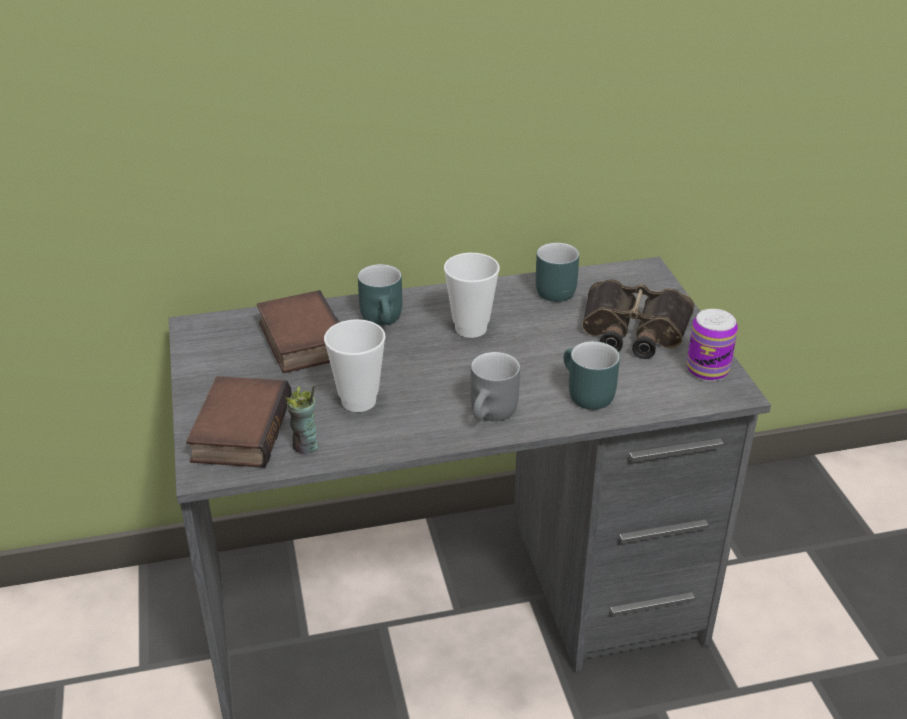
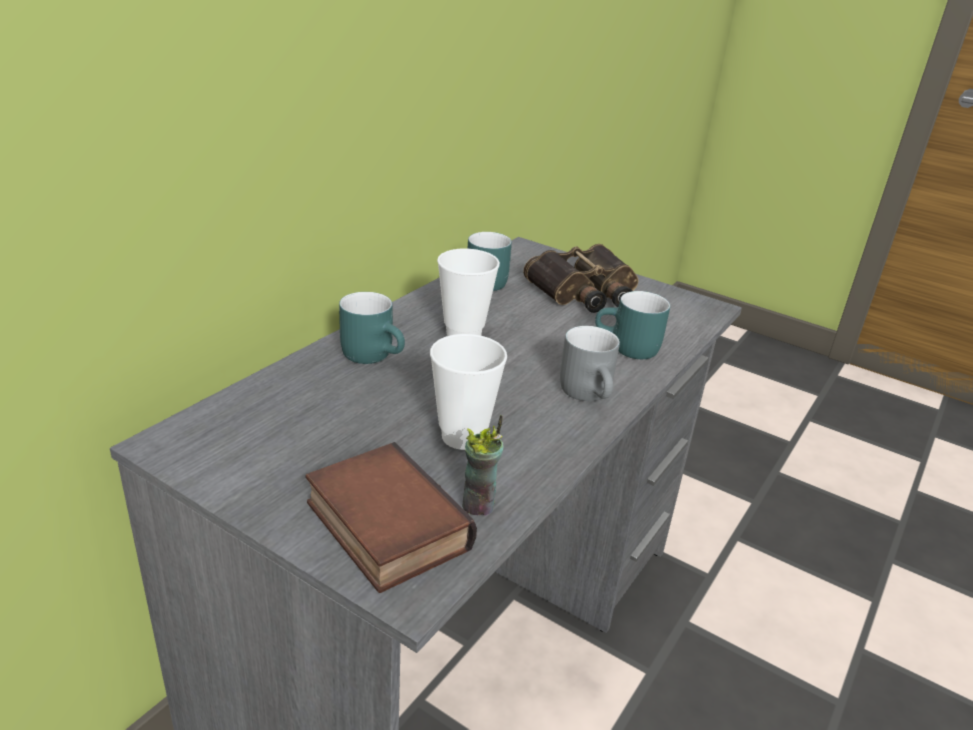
camera: 45 degrees left, 5 degrees down
(300, 340) = (315, 406): book -> none
(707, 370) = (672, 299): can -> none

